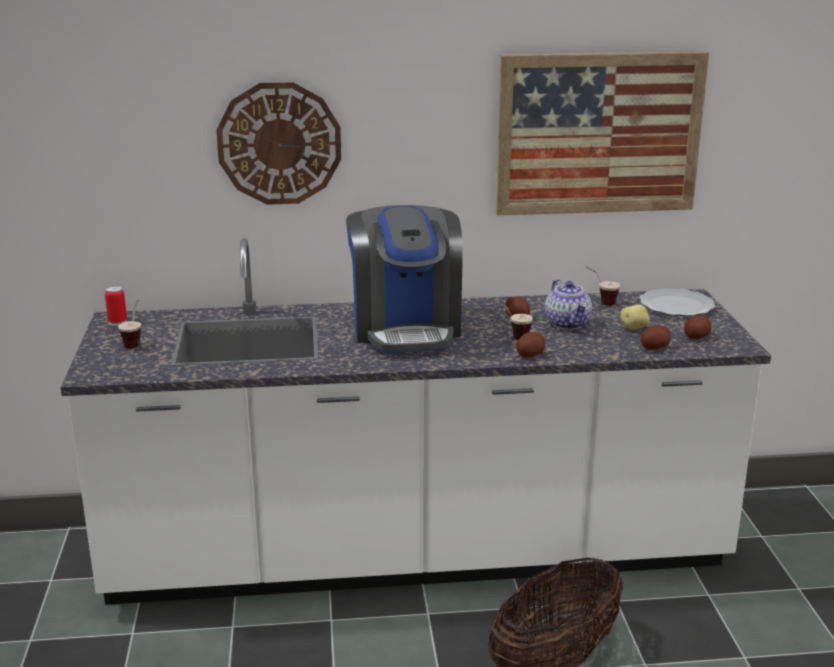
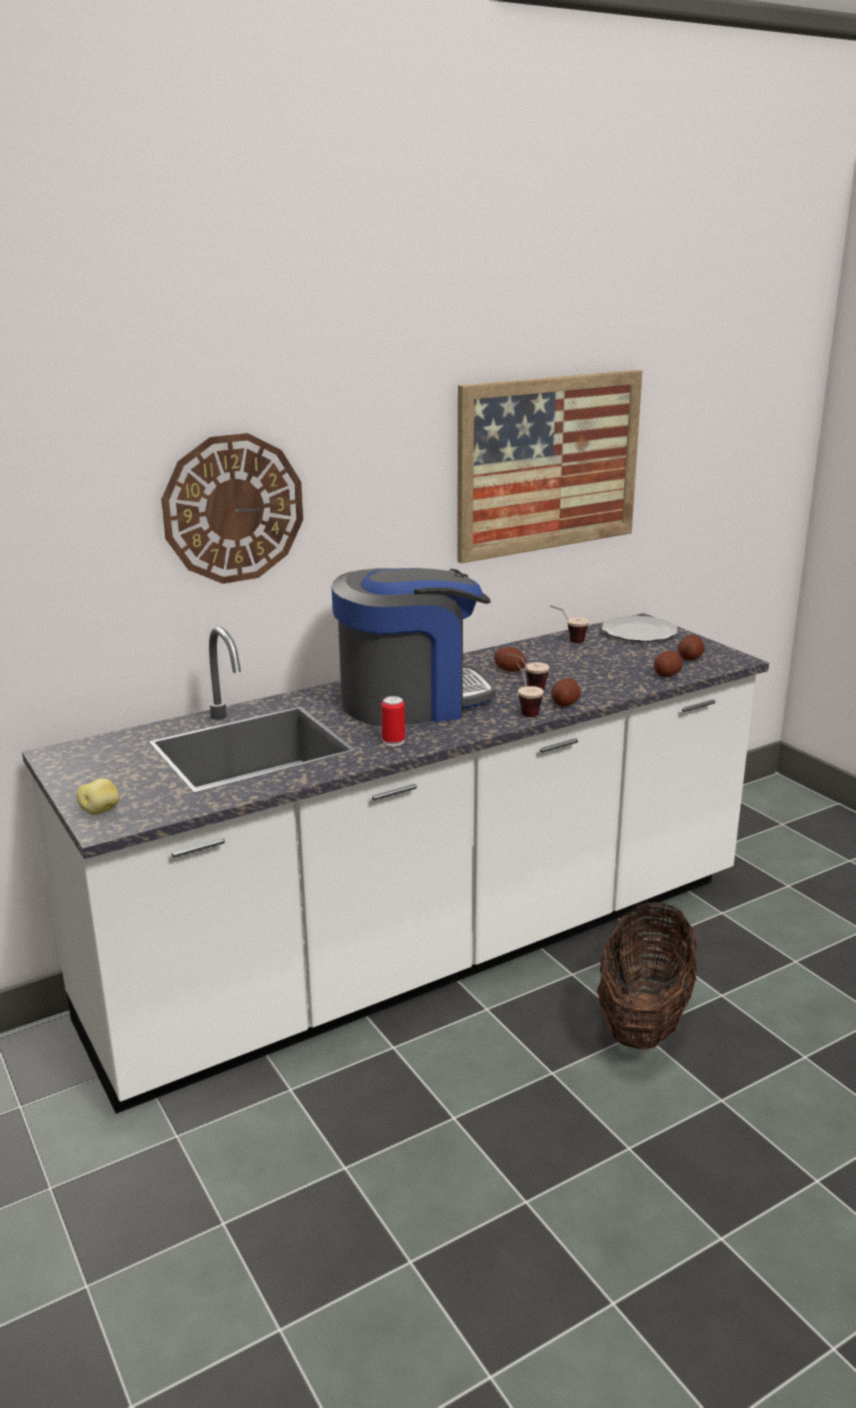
camera: 25 degrees left, 0 degrees up
(117, 322) = (68, 757): can -> can (393, 741)
(135, 342) = (117, 775): cup -> cup (525, 710)
(406, 328) = (412, 700): coffee machine -> coffee machine turned 75 degrees counterclockwise
(568, 324) = (564, 666): teapot -> none
(634, 328) = (627, 659): potato -> potato (101, 811)

